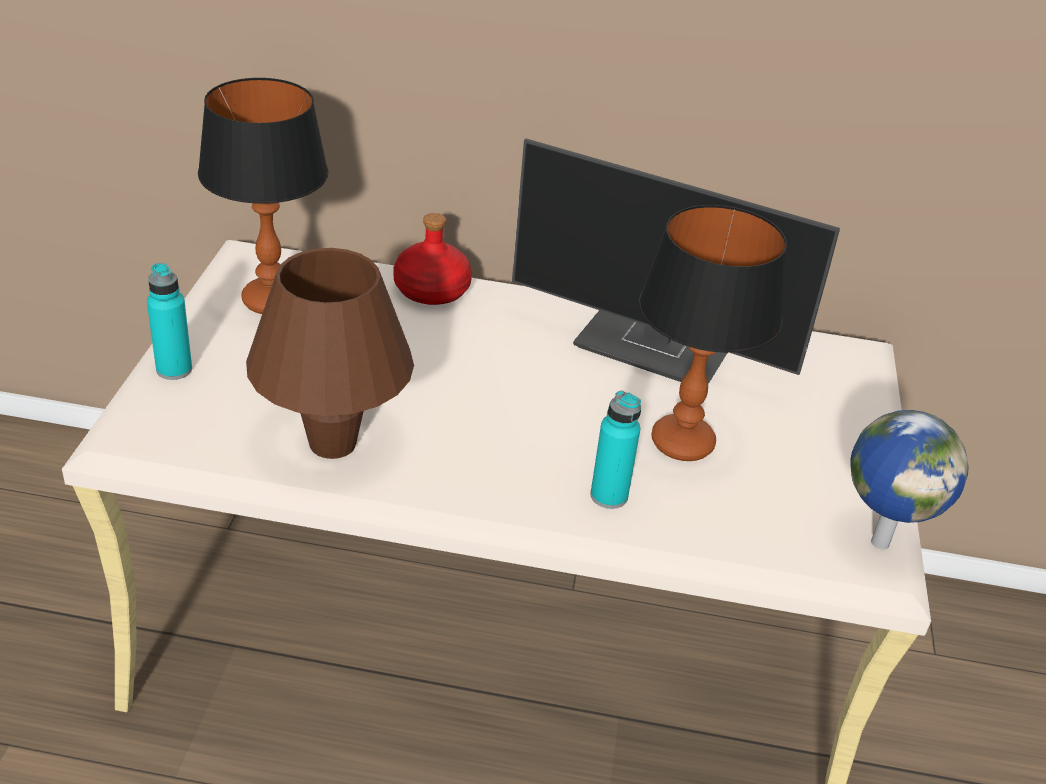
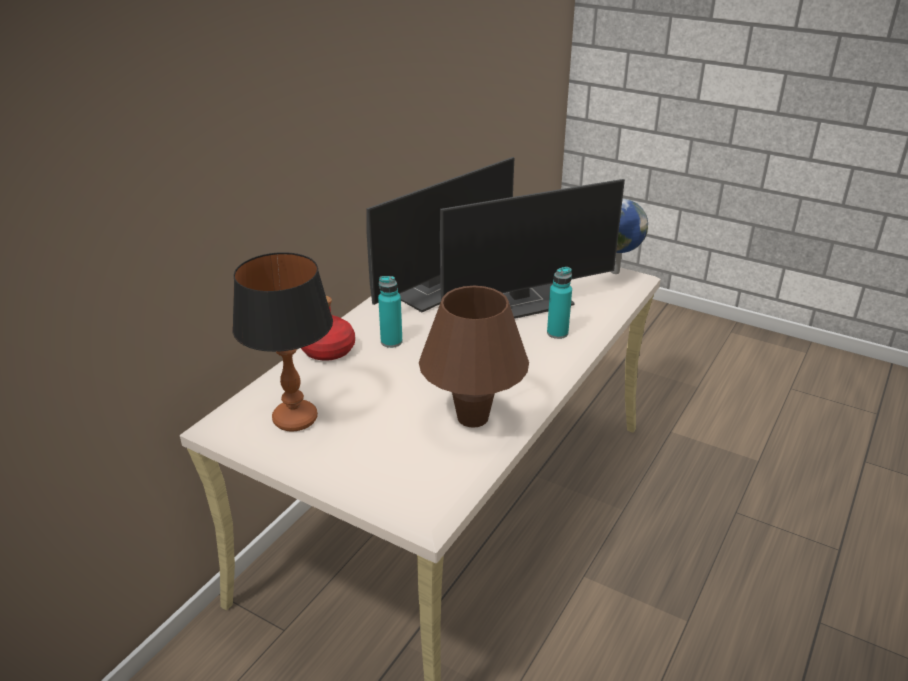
camera: 65 degrees left, 5 degrees down
(174, 369) = (354, 476): turquoise bottle -> turquoise bottle (391, 342)
(683, 443) = (524, 301): table lamp -> monitor

